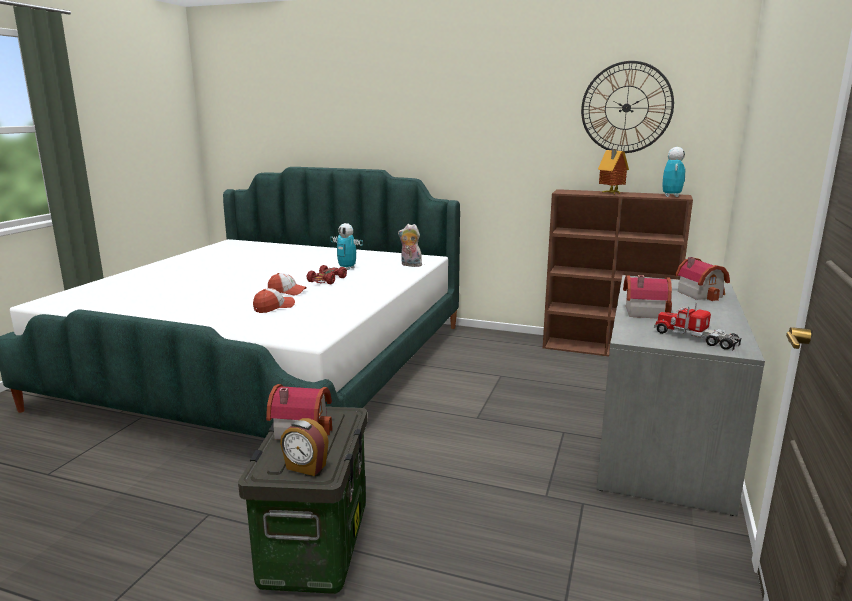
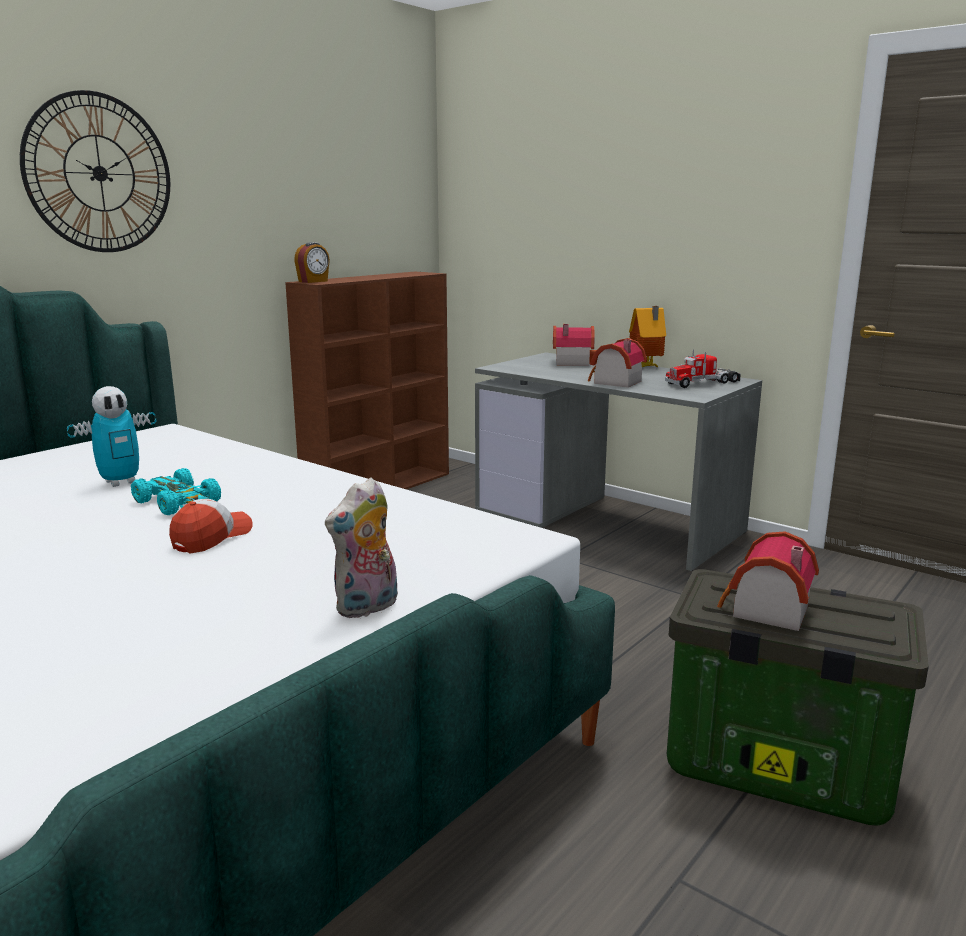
camera: 70 degrees left, 0 degrees up
(274, 307) = (308, 554): cap -> none
(305, 467) = (880, 615): alarm clock -> alarm clock (313, 281)
(327, 280) = (178, 502): red toy car -> turquoise toy car
(410, 265) = (187, 445): plush toy -> plush toy (368, 608)
(610, 194) = (366, 278): toy house -> toy house (646, 368)
(626, 107) = (341, 161): wall clock -> wall clock (99, 173)
(671, 196) = (415, 273): toy robot -> none

